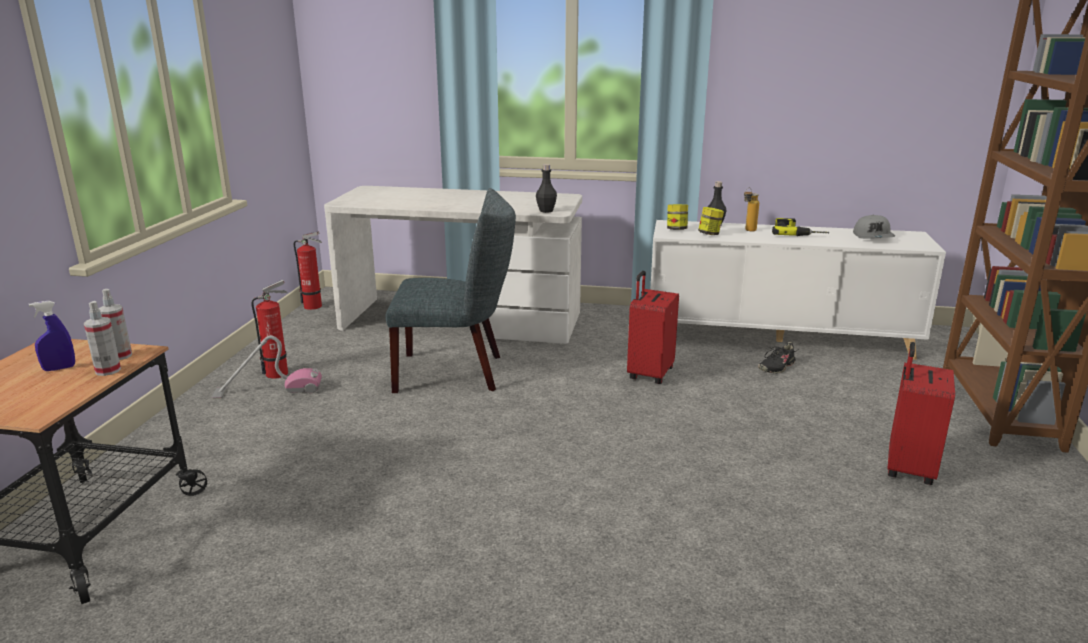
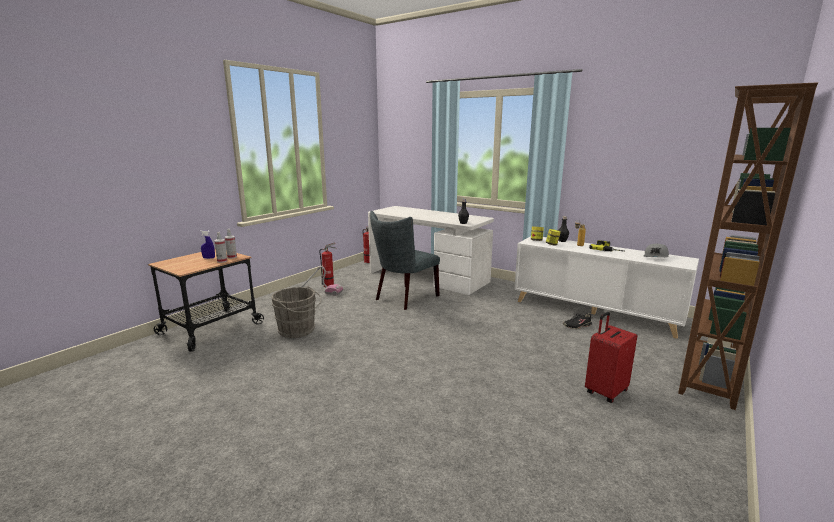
camera: 25 degrees right, 5 degrees down
(304, 487) = (298, 330): none -> grey bucket
(457, 372) = (404, 298): grey chair -> grey chair turned 105 degrees clockwise
(649, 374) = (499, 316): red suitcase -> none

